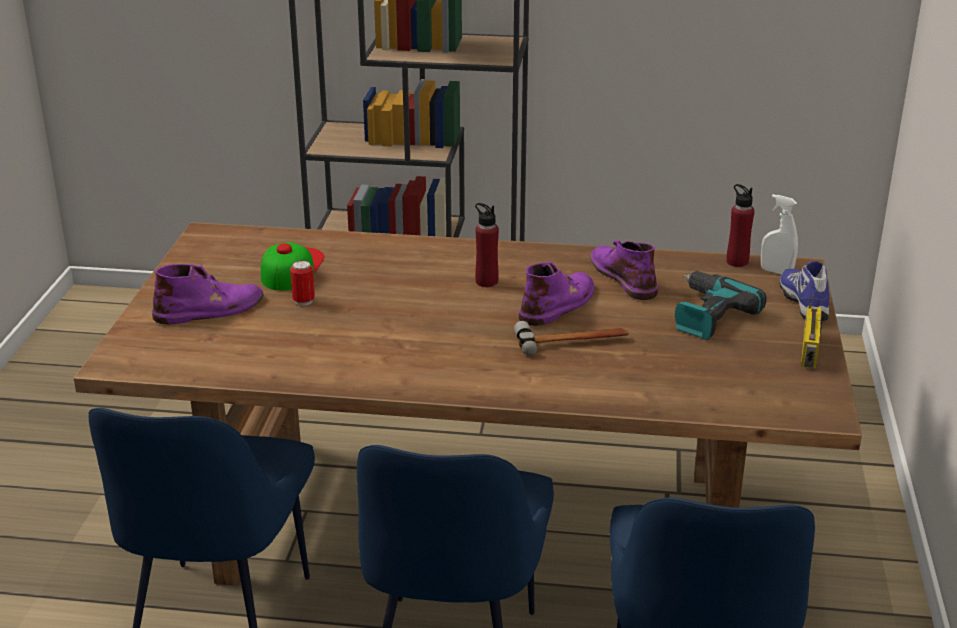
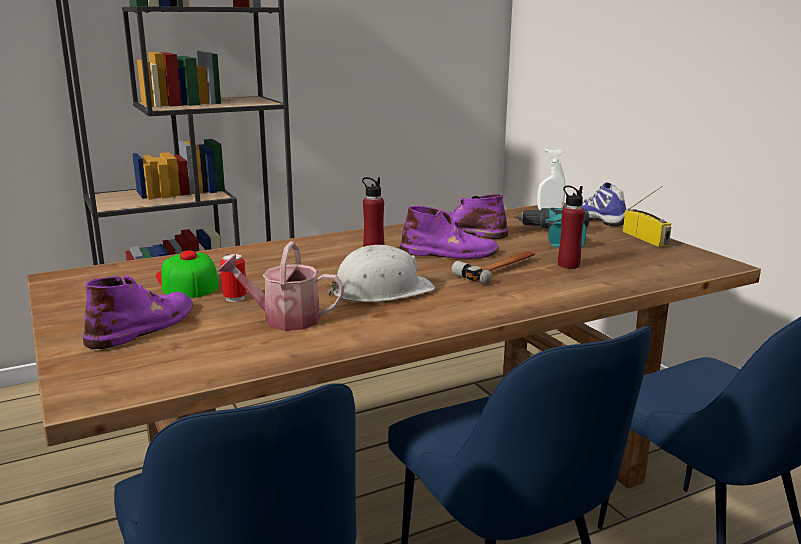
camera: 35 degrees left, 10 degrees down
(311, 337) = (283, 319): none -> watering can
(427, 332) = (381, 290): none -> white hard hat
(558, 304) = (450, 253): purple boot -> purple boot turned 90 degrees clockwise
(737, 261) = (518, 211): red bottle -> red bottle (568, 265)

